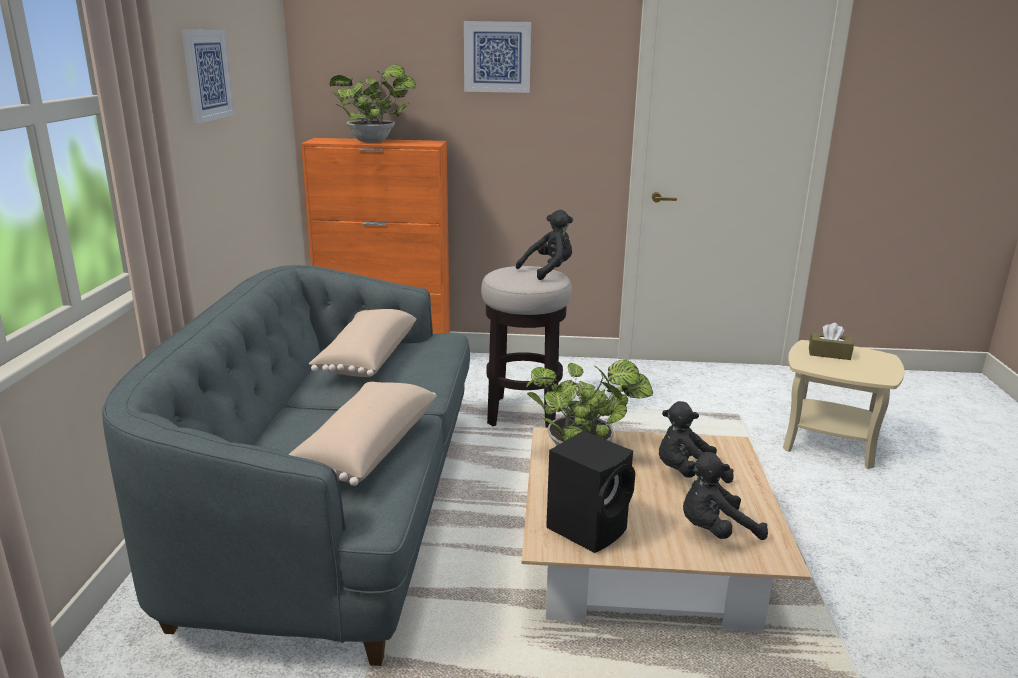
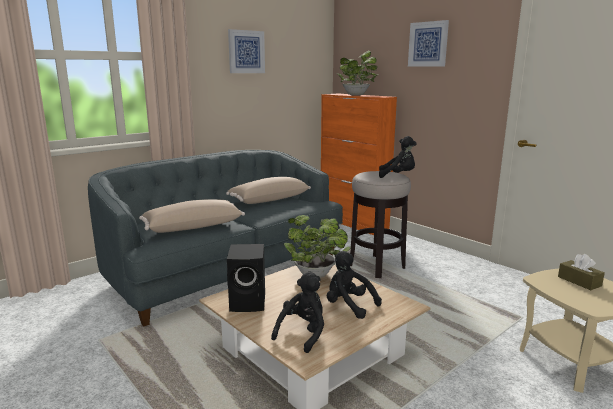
camera: 45 degrees right, 5 degrees down
(715, 531) = (303, 333): black plush toy -> black plush toy turned 90 degrees clockwise

